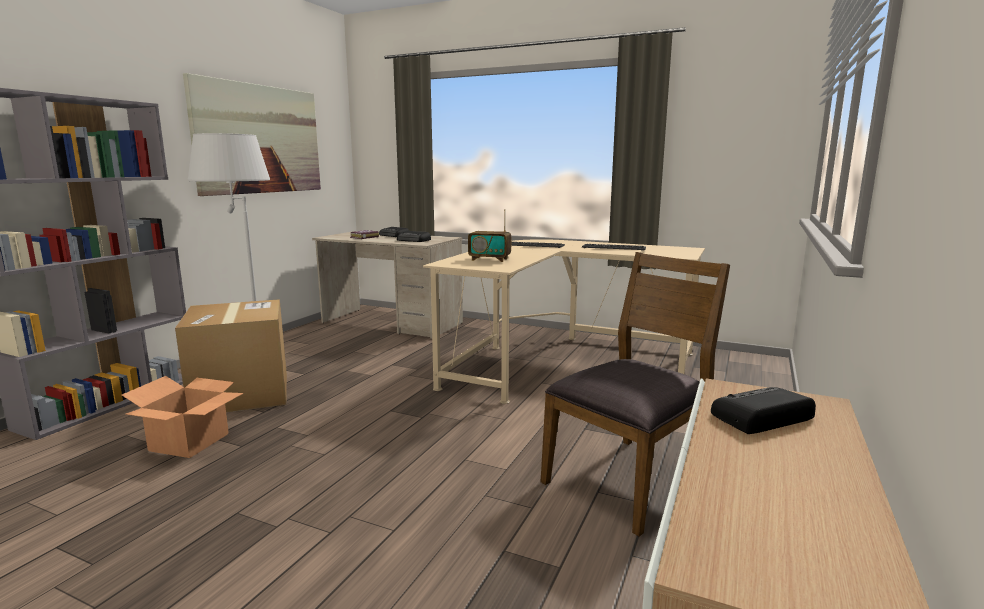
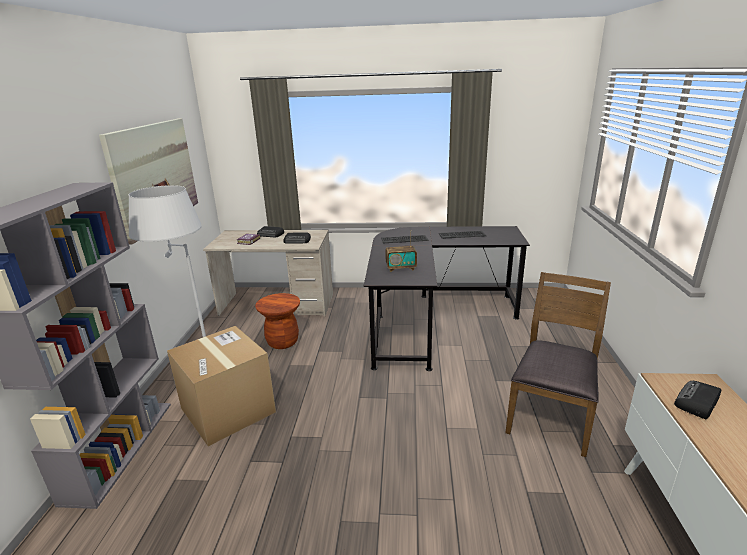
camera: 20 degrees left, 10 degrees up
(189, 441) = (236, 470): cardboard box -> none
(362, 351) = (282, 342): none -> brown stool
(558, 360) = (431, 320): beige desk -> black desk

